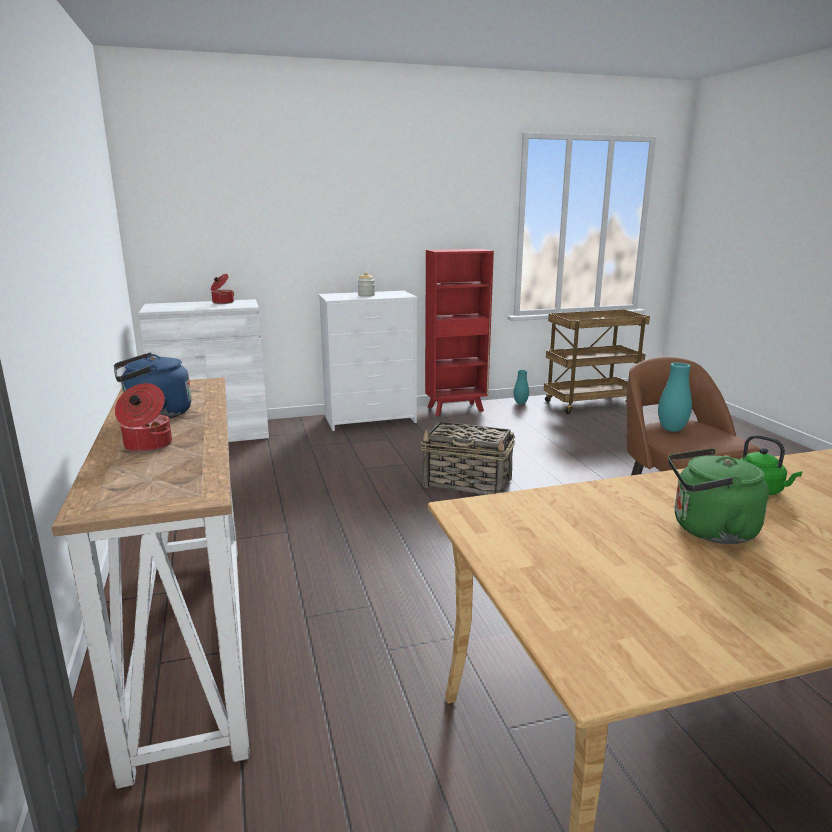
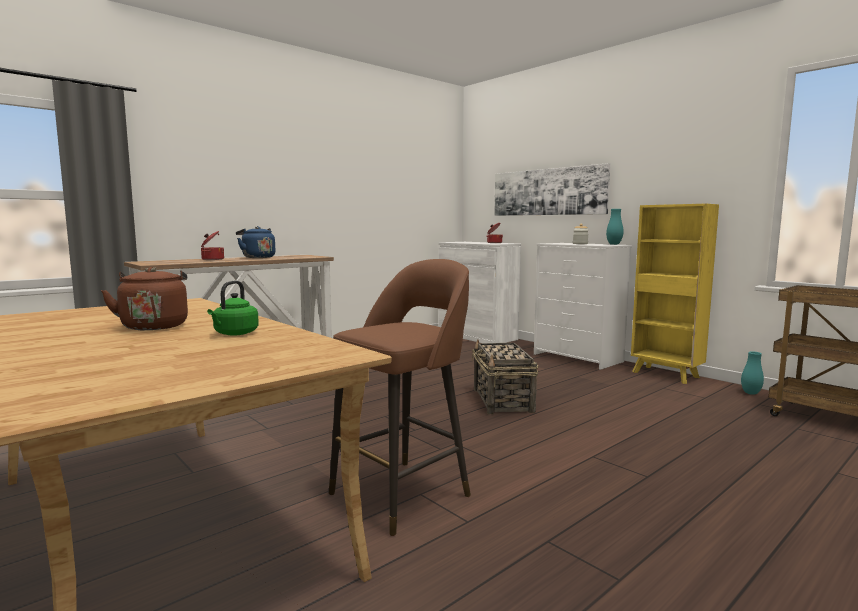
camera: 65 degrees right, 10 degrees down
(287, 231) = (547, 192): none -> picture
(456, 409) = (666, 375): red bookcase -> yellow bookcase
(671, 429) = (398, 324): turquoise vase -> turquoise vase (614, 244)
(709, 530) = (154, 326): green kettle -> brown kettle

